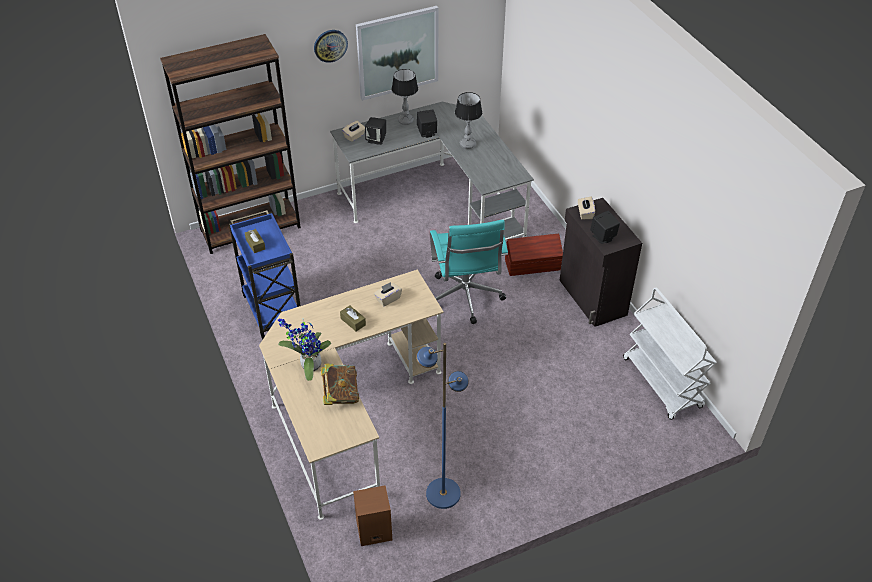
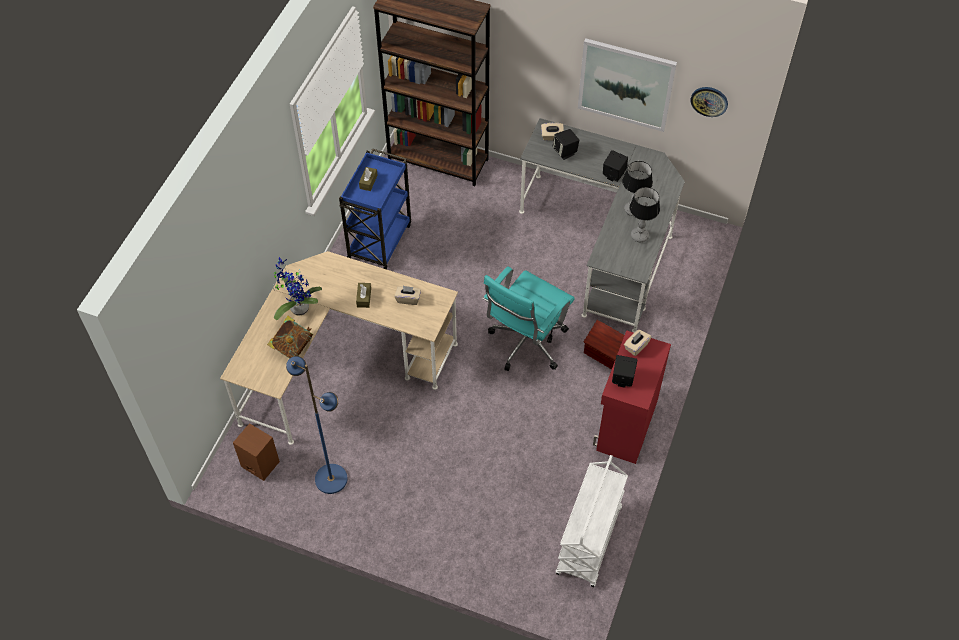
camera: 45 degrees right, 10 degrees up
(330, 45) = (556, 44): wall clock -> wall clock (709, 101)
(405, 121) = (610, 150): table lamp -> table lamp (639, 236)
(592, 298) = (625, 425): black cabinet -> red cabinet

